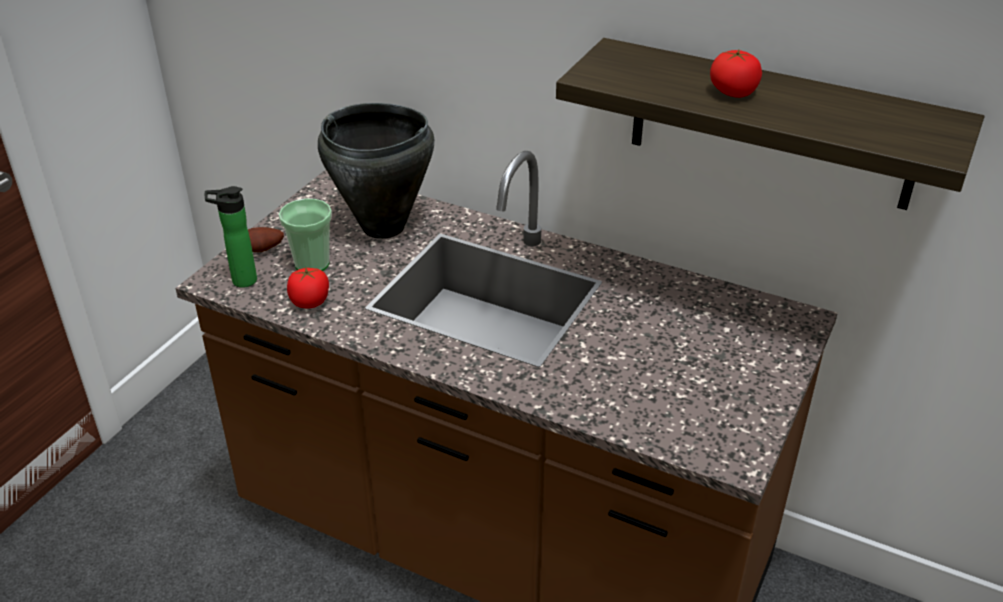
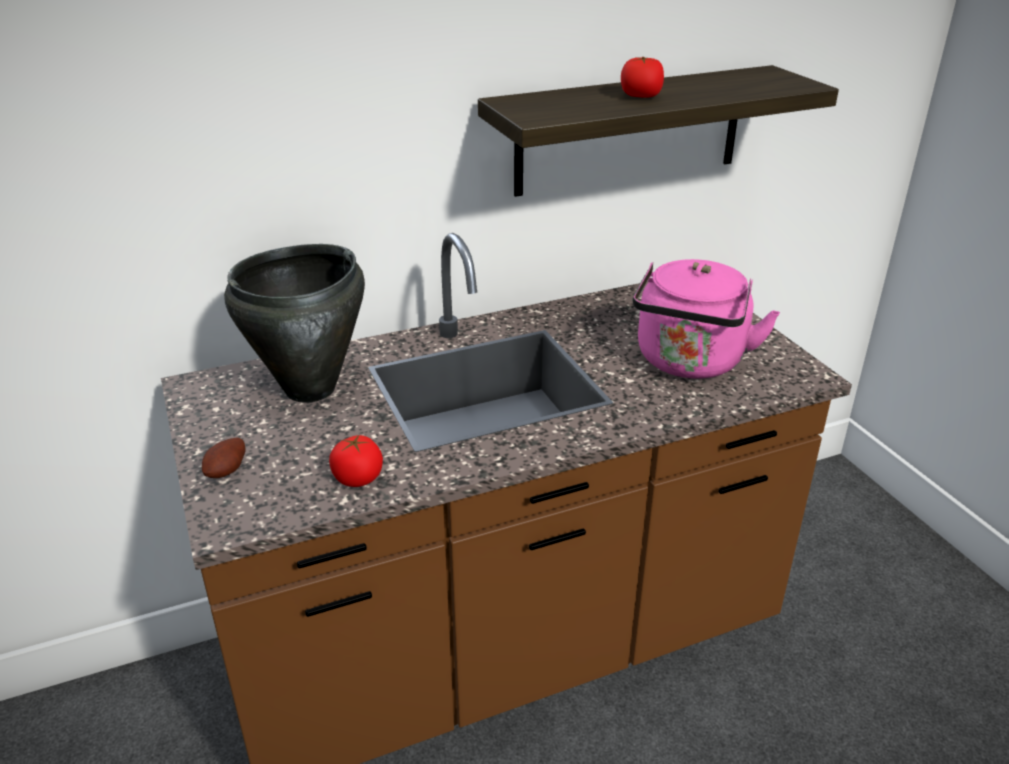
camera: 50 degrees left, 5 degrees down
(240, 281) = (255, 507): bottle -> none
(312, 264) = (301, 451): cup -> none
(657, 380) = (689, 363): none -> pink kettle

